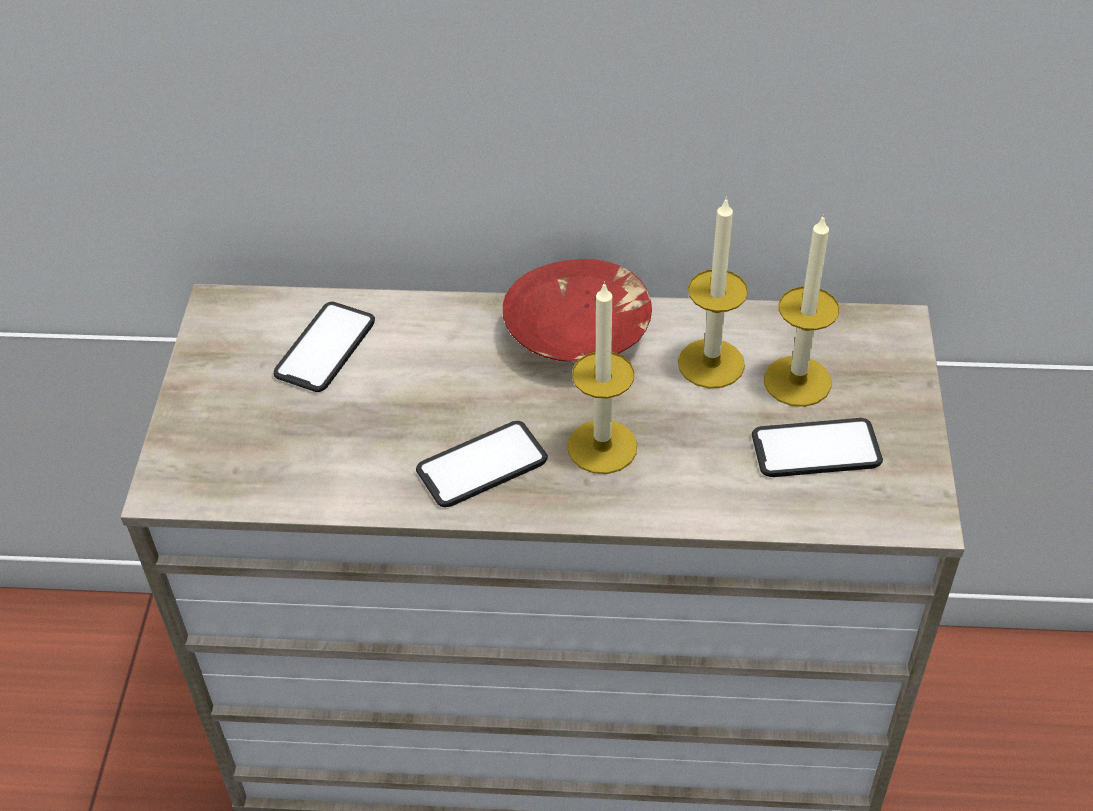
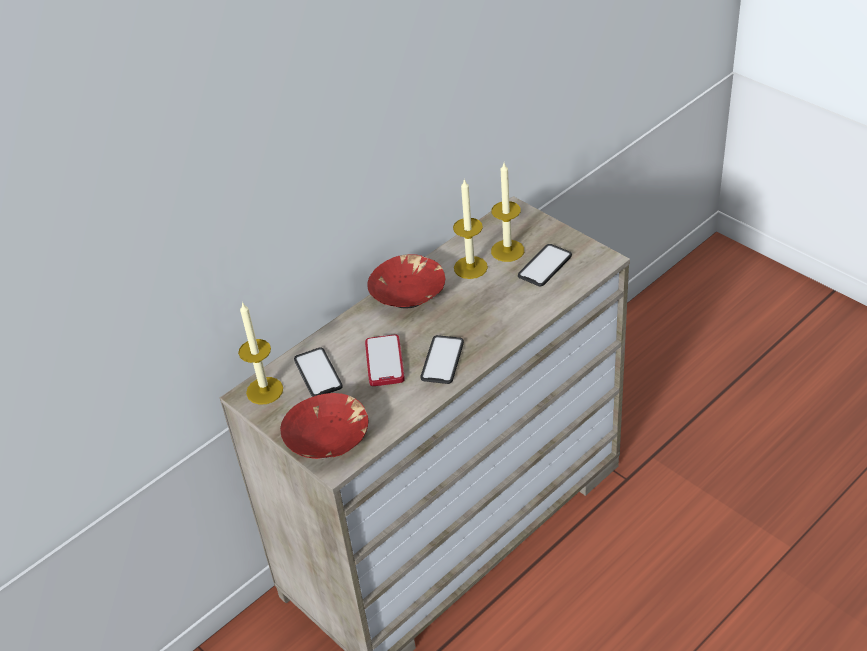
camera: 45 degrees left, 5 degrees down
(209, 446) = (328, 439): none -> red bowl
(415, 402) = (384, 362): none -> phone
(602, 447) = (474, 321): candle -> candle (264, 390)

